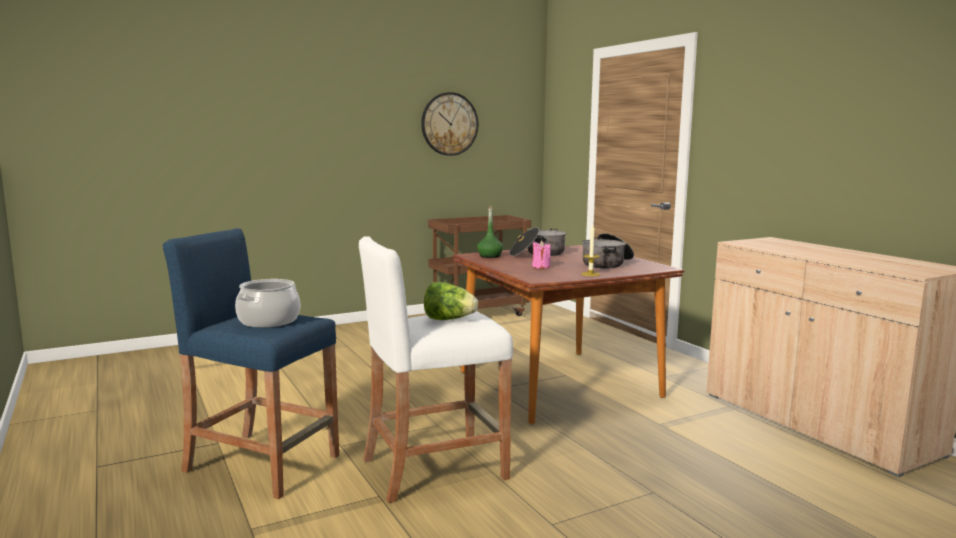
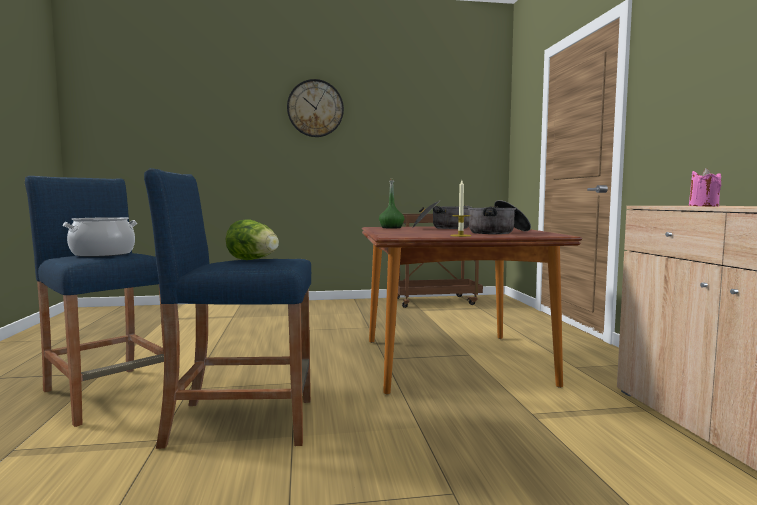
camera: 20 degrees right, 5 degrees down
(434, 468) = (241, 422): white stool -> blue stool
(449, 124) = (415, 131): wall clock -> wall clock (315, 108)
(541, 266) = (422, 232): pink candle -> pink candle (703, 206)

